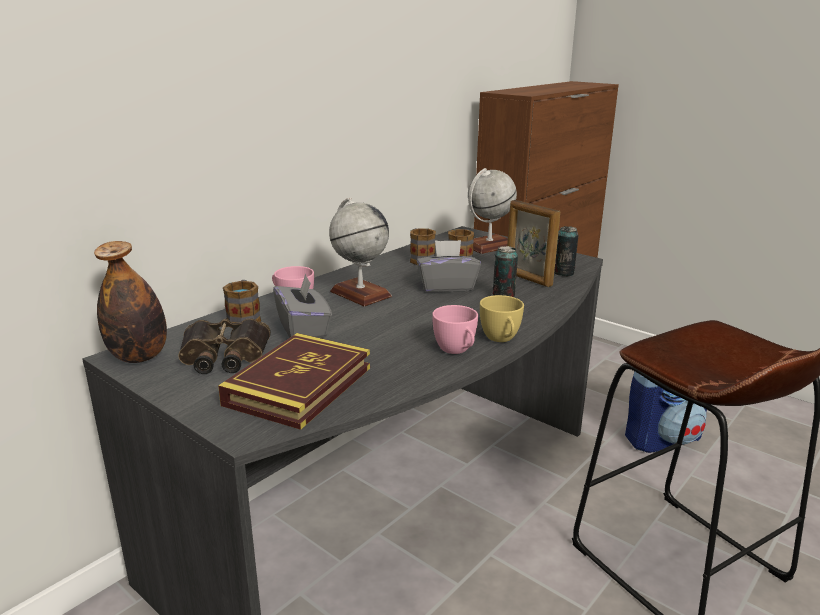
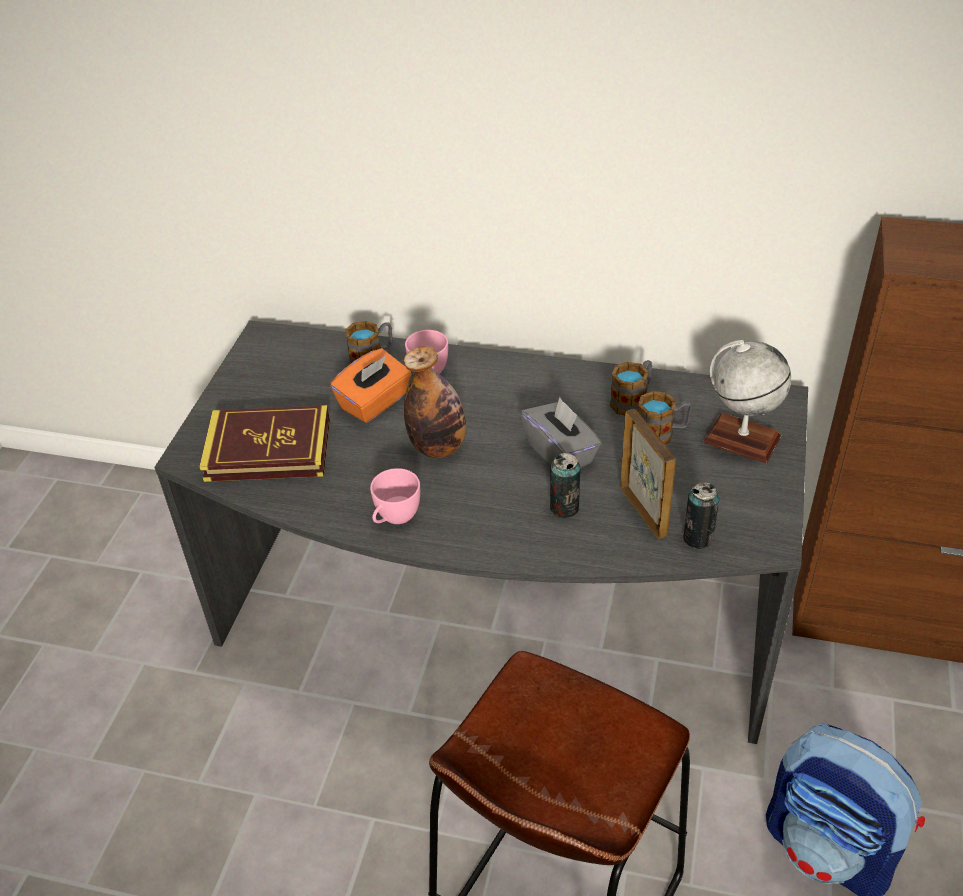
camera: 65 degrees right, 20 degrees up
(139, 357) = (266, 344): bottle -> bottle (438, 447)
(223, 356) = (293, 385): binoculars -> none
(303, 329) = (375, 403): grey tissue box -> orange tissue box
(360, 294) = (486, 400): globe -> none
(501, 339) = (443, 541): yellow cup -> none
(528, 279) = (644, 511): picture frame -> picture frame turned 135 degrees clockwise

